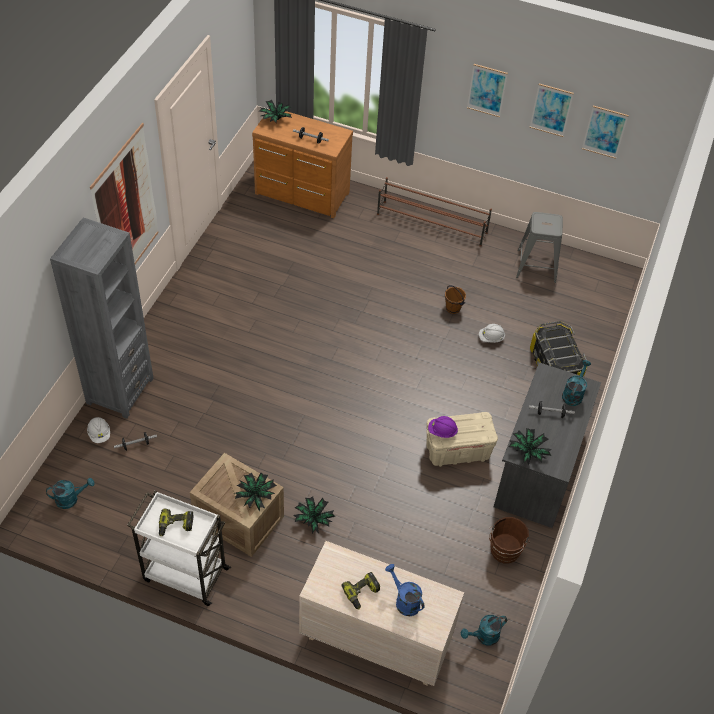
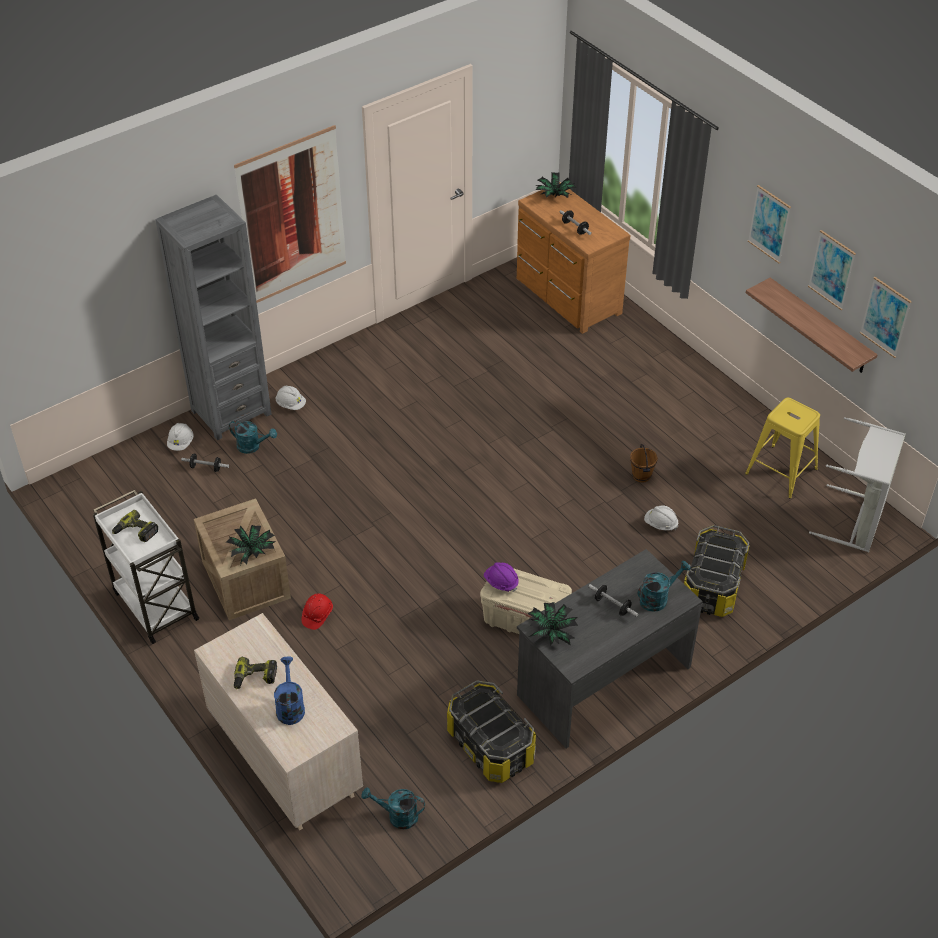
camera: 35 degrees right, 5 degrees down
(71, 499) = (110, 489): turquoise watering can -> turquoise watering can (253, 446)
(162, 364) = (291, 404): none -> white hard hat
(313, 519) = (317, 615): potted plant -> red hard hat
(432, 224) = (691, 380): brown shoe rack -> none
(504, 552) = (490, 745): brown bucket -> storage box
(536, 266) = (780, 471): grey stool -> yellow stool
(542, 153) = (819, 327): none -> shelf
(605, 280) = (856, 521): none -> grey laundry basket

